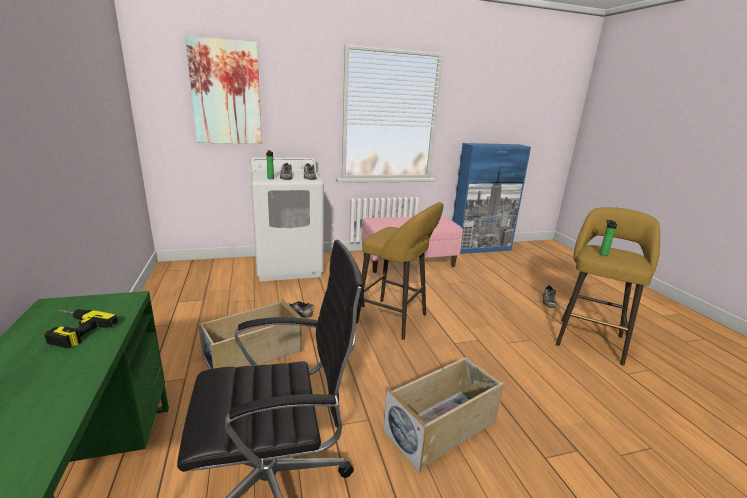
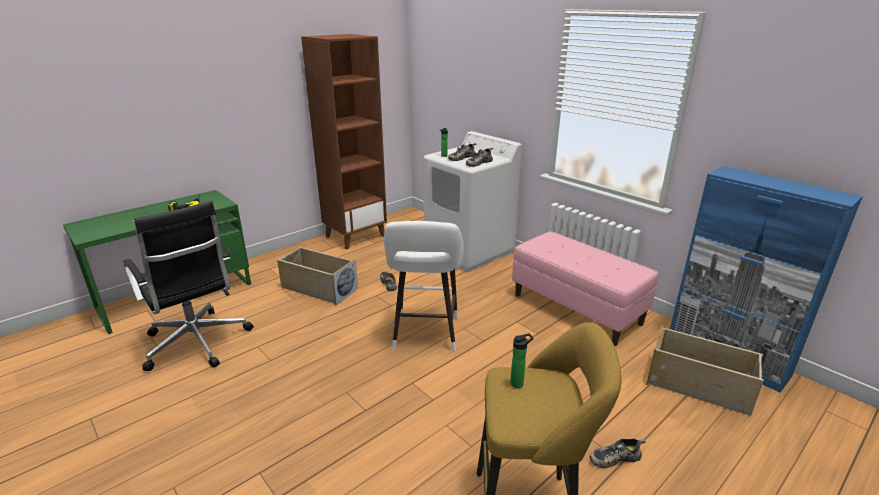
camera: 65 degrees right, 5 degrees up
(167, 305) = (355, 236): none -> brown bookcase
(226, 93) = (461, 65): picture -> none
(395, 320) = (425, 335): yellow stool -> white stool
(442, 426) = (277, 400): beige storage box -> beige storage box (699, 386)

